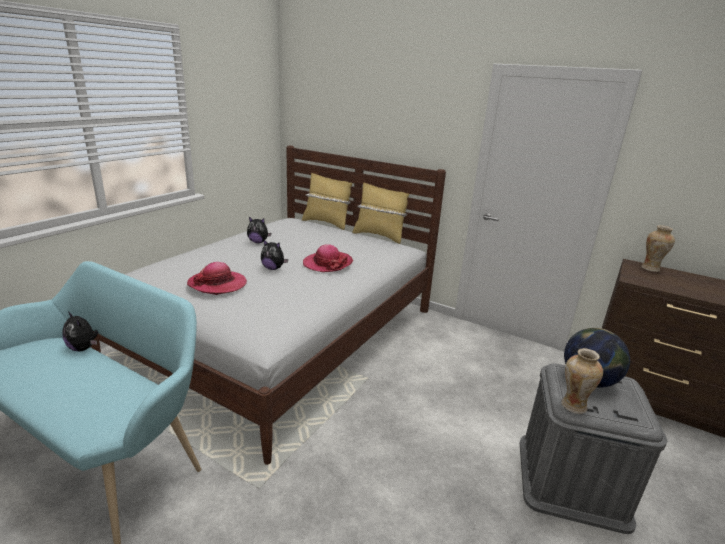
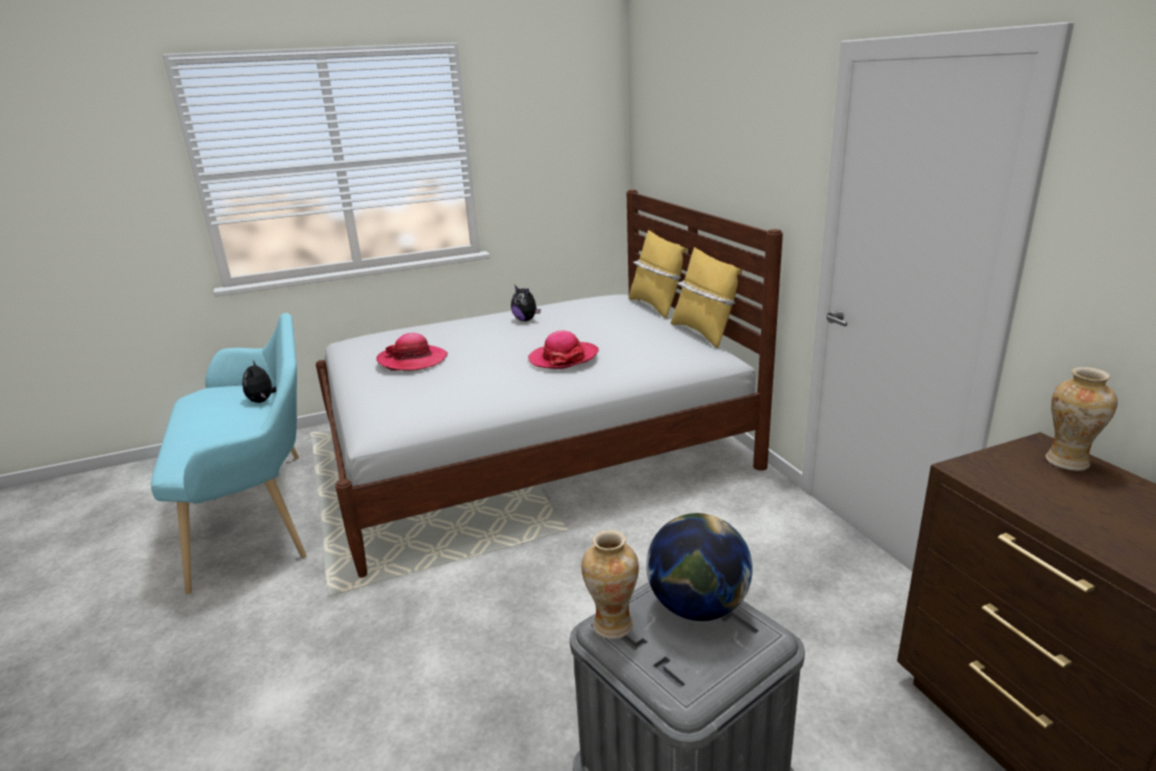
camera: 40 degrees right, 0 degrees up
(273, 268) = (493, 353): plush toy -> none

